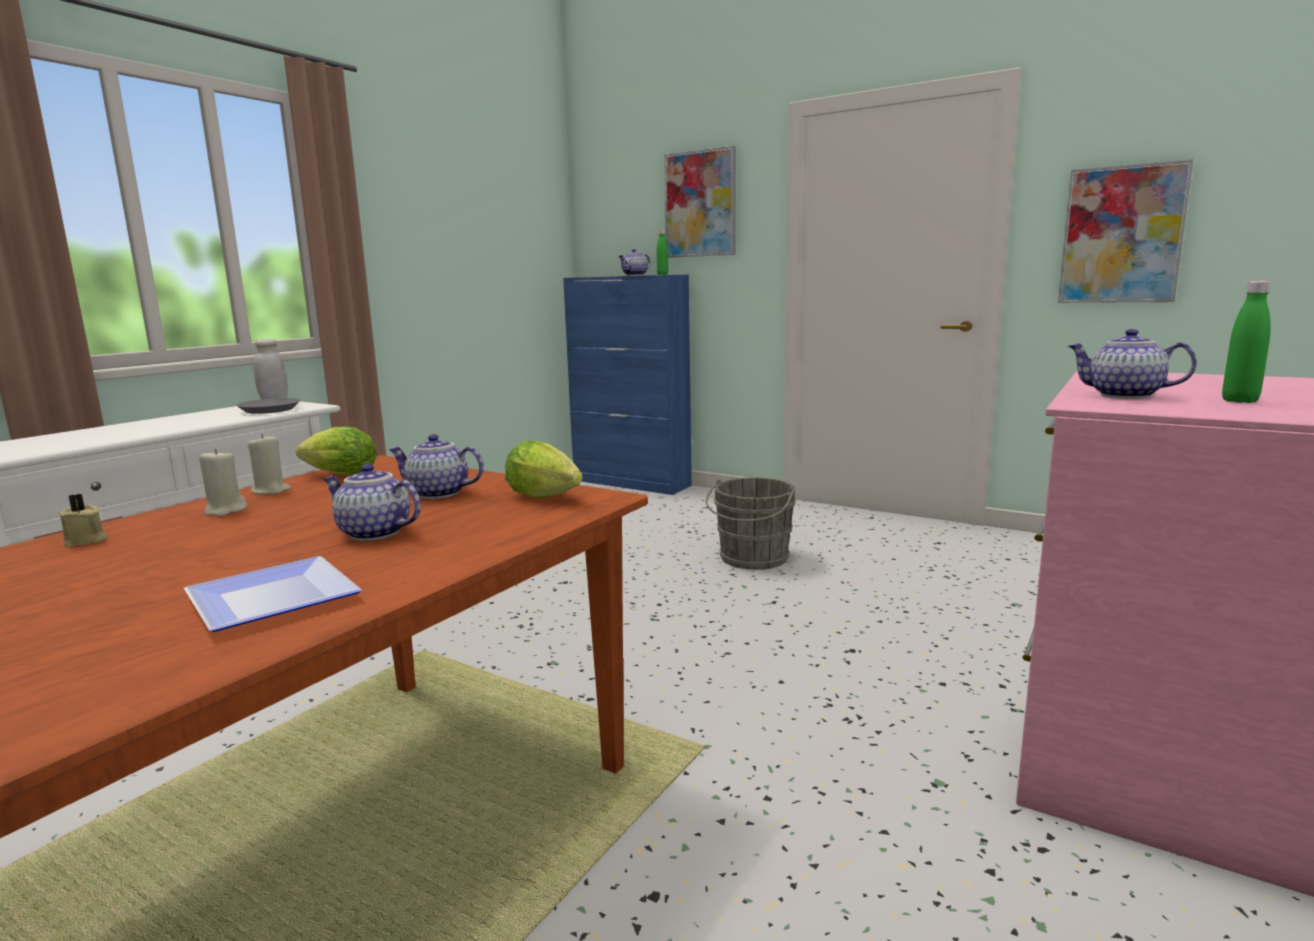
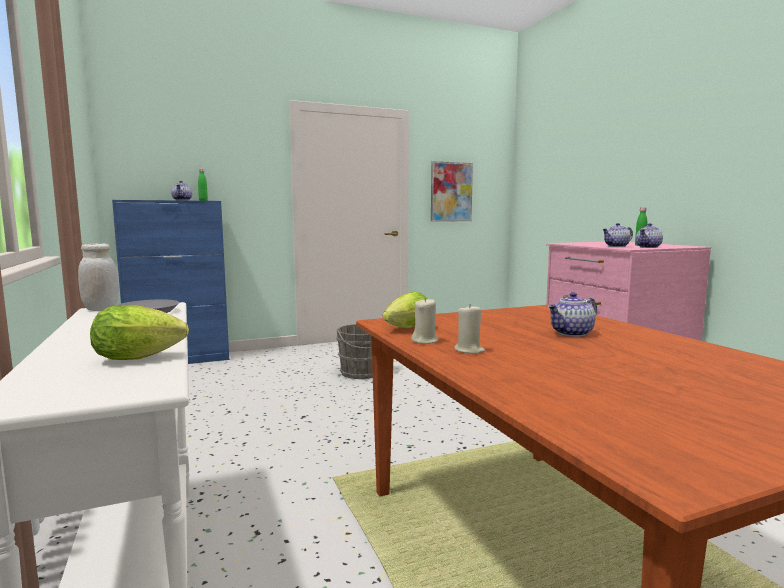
camera: 55 degrees left, 5 degrees down
(86, 541) = (507, 377): beige candle -> none
(280, 599) = (678, 350): plate -> none
(437, 494) = (498, 321): teapot -> teapot (648, 247)
(547, 498) = (538, 311): lettuce -> lettuce (143, 358)
(700, 204) = (226, 153): picture -> none

